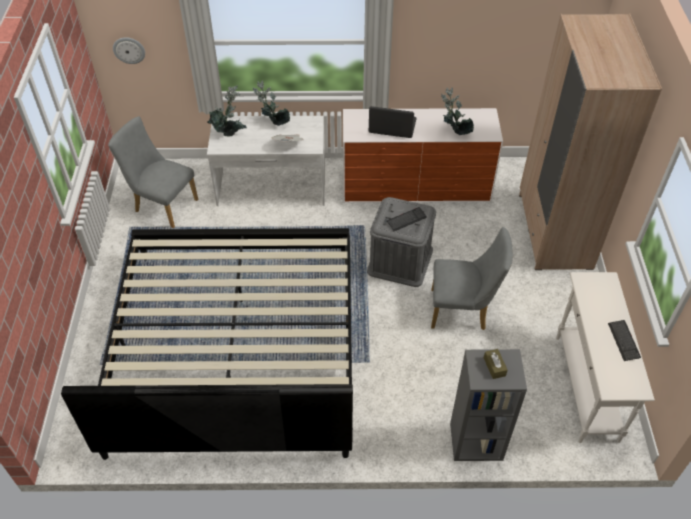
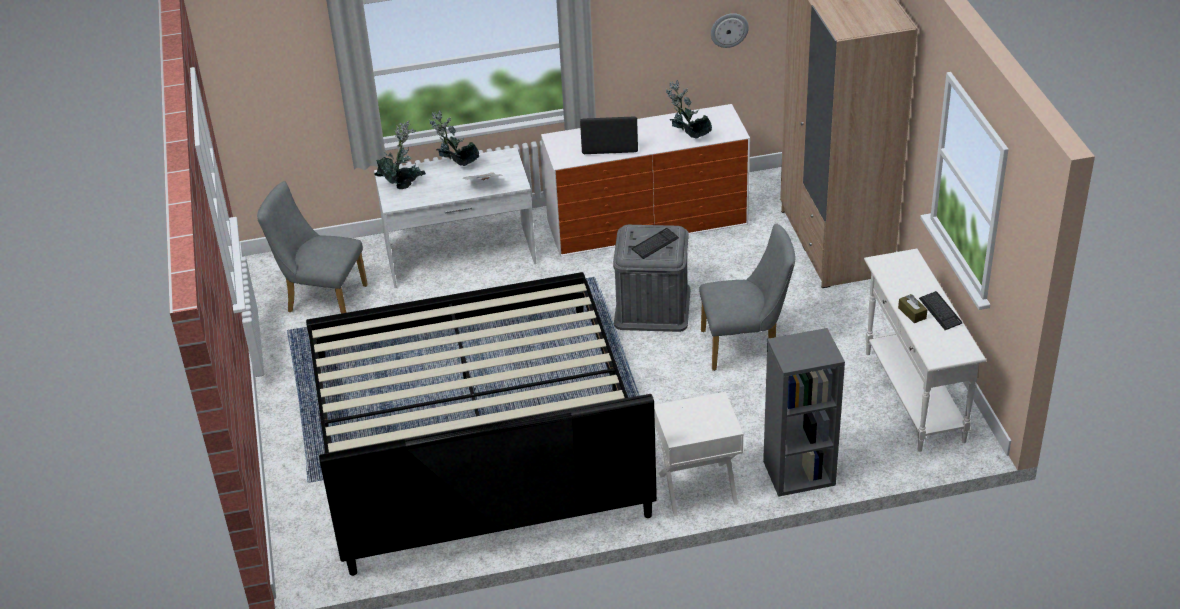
camera: 10 degrees left, 10 degrees down
(129, 50) = (261, 99): wall clock -> wall clock (729, 29)
(391, 438) = (698, 489): none -> white nightstand
(494, 367) = (804, 348): brown tissue box -> brown tissue box (912, 313)

